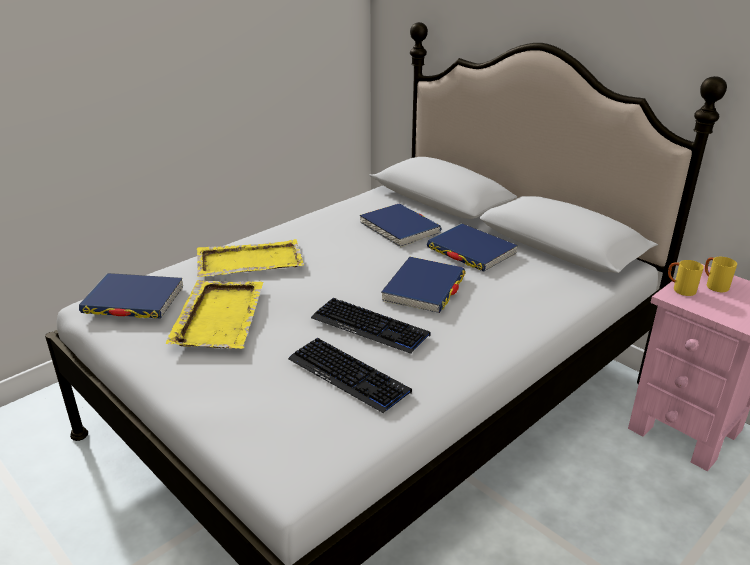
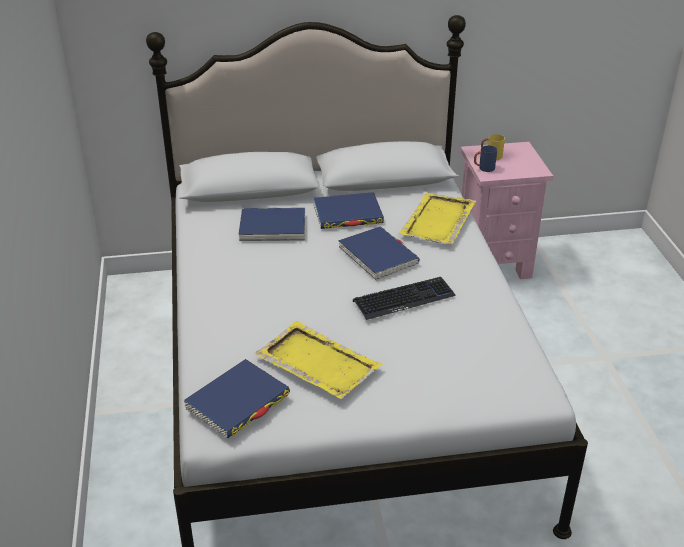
camera: 55 degrees left, 5 degrees up
(248, 261) = (238, 319): yellow tray -> yellow tray (437, 221)
(348, 375) = (453, 331): keyboard -> none
(680, 289) = (483, 169): yellow mug -> blue mug

